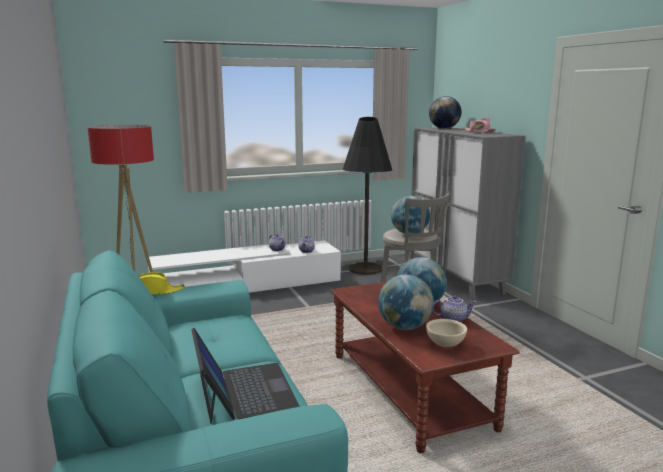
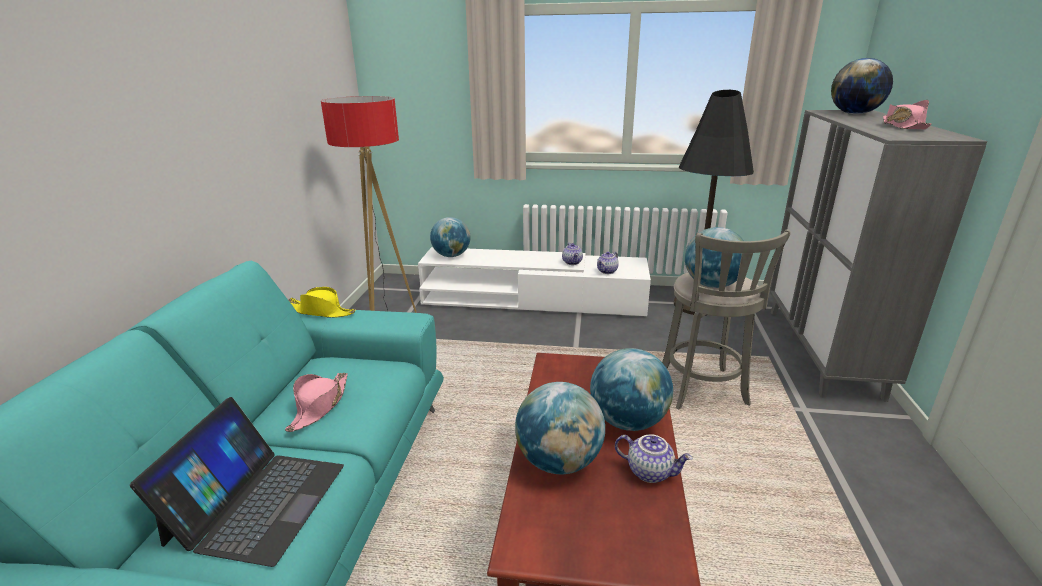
camera: 30 degrees right, 10 degrees up
(174, 259) = (451, 255): none -> globe
(214, 345) = (319, 406): none -> pink hat
(444, 344) = (581, 525): beige bowl -> none

